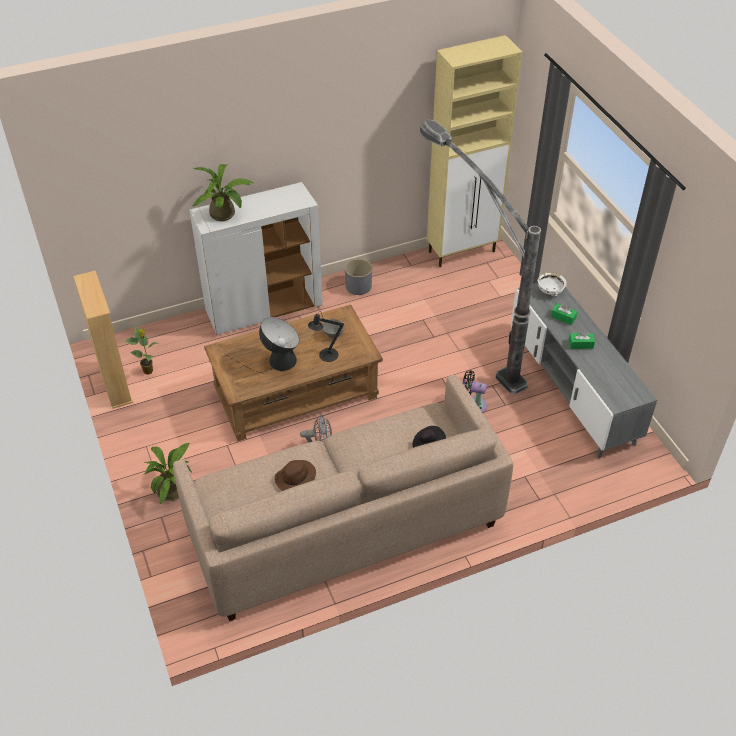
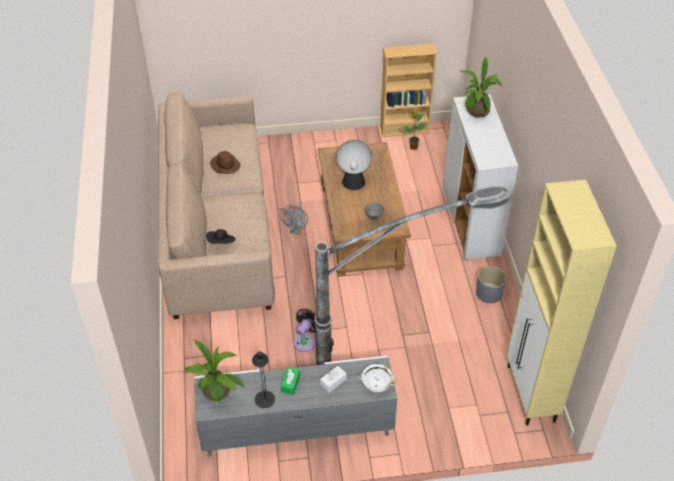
camera: 105 degrees right, 0 degrees up
(174, 490) = (290, 150): potted plant -> potted plant (217, 393)
(326, 355) = (350, 208): black table lamp -> black table lamp (264, 396)
(563, 317) = (333, 382): green tissue box -> white tissue box

